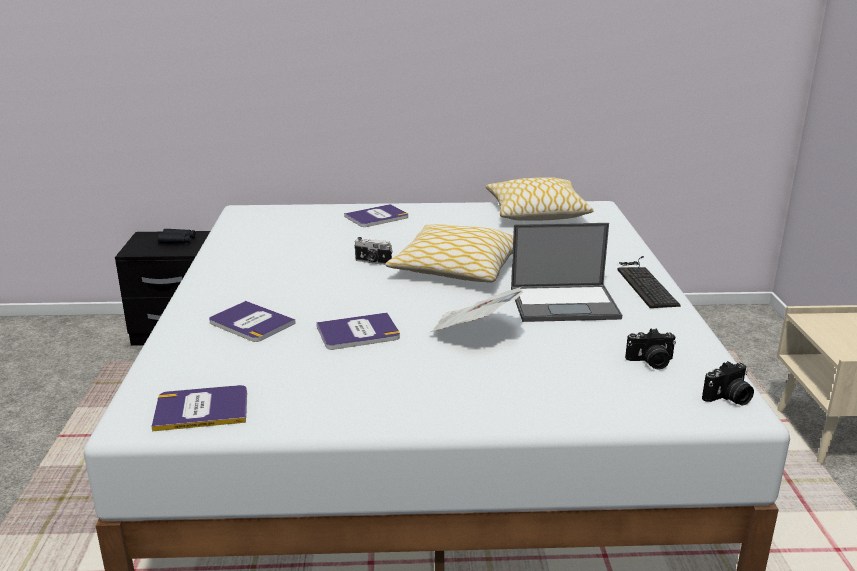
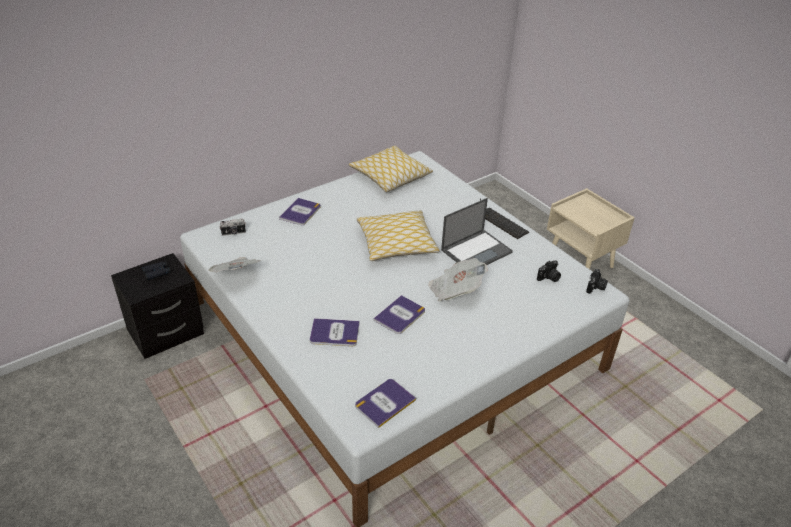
camera: 35 degrees left, 15 degrees up
(226, 246) = (236, 275): none -> newspaper
(373, 262) = (344, 255): camera -> camera (233, 233)

